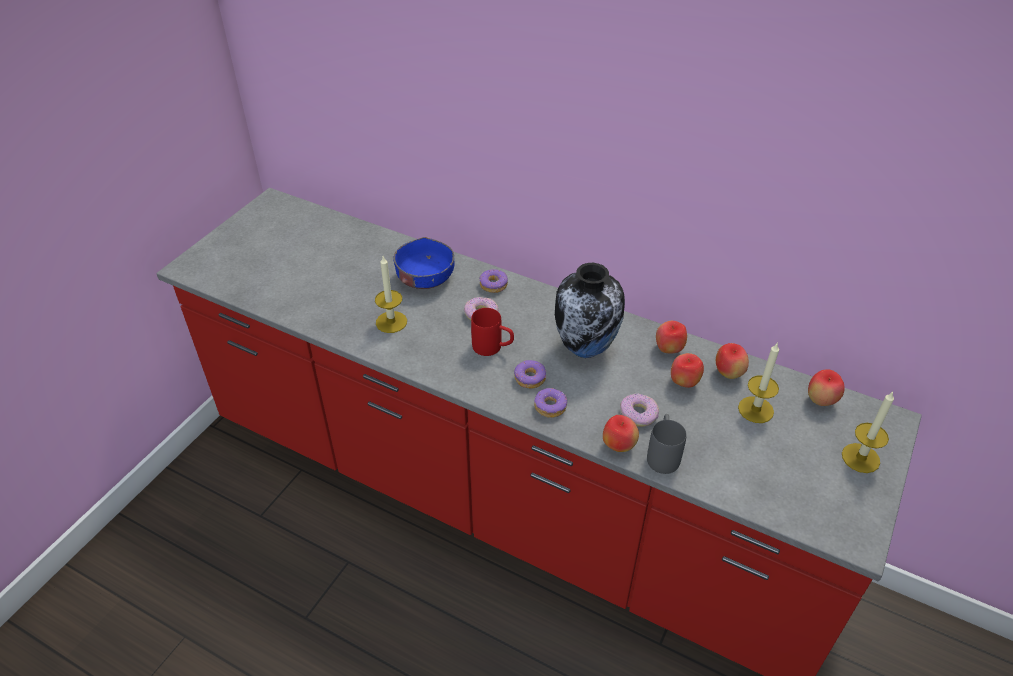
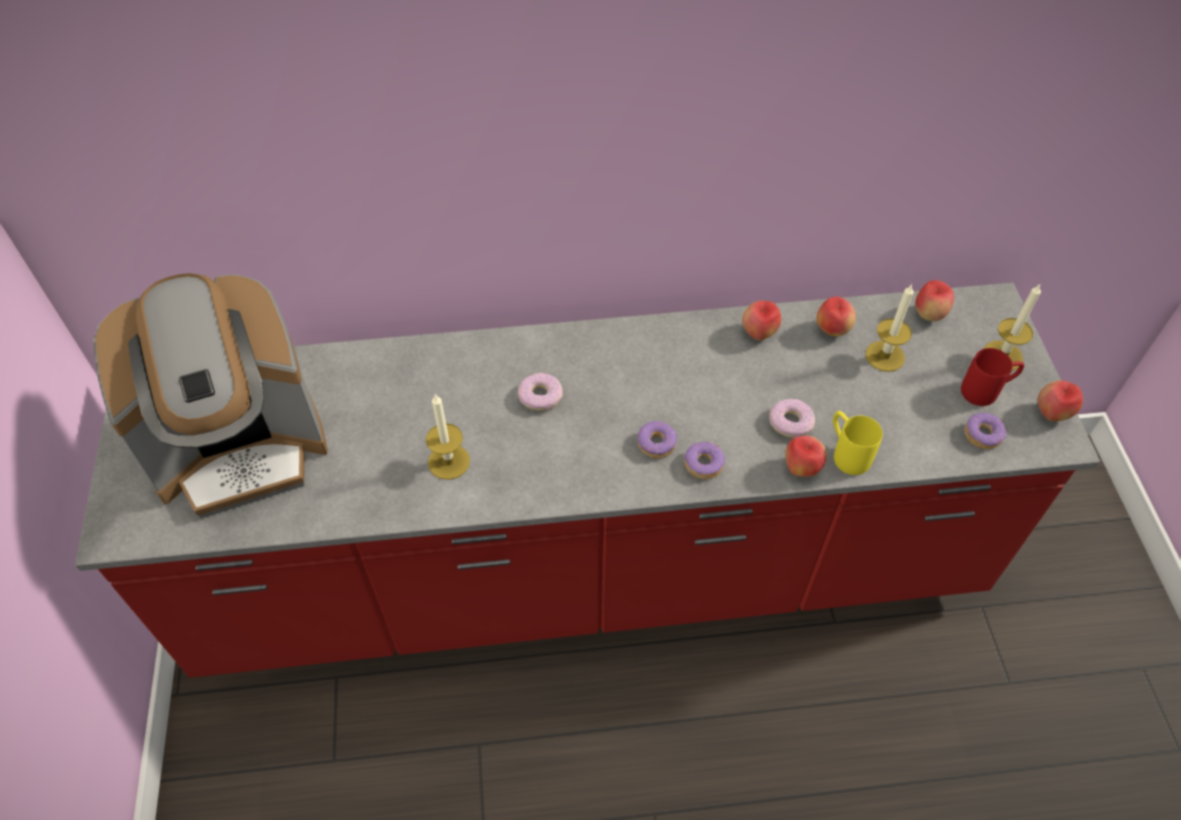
camera: 35 degrees left, 10 degrees up
(287, 259) = (241, 449): none -> coffee machine
(425, 278) = (436, 385): blue bowl -> none
(493, 285) = (521, 352): donut -> donut (982, 435)
(493, 348) = (588, 430): red mug -> red mug (987, 390)
(586, 349) = (681, 377): vase -> none
(662, 454) = (846, 453): grey mug -> yellow mug
(684, 382) = (802, 363): apple -> apple (1051, 414)

